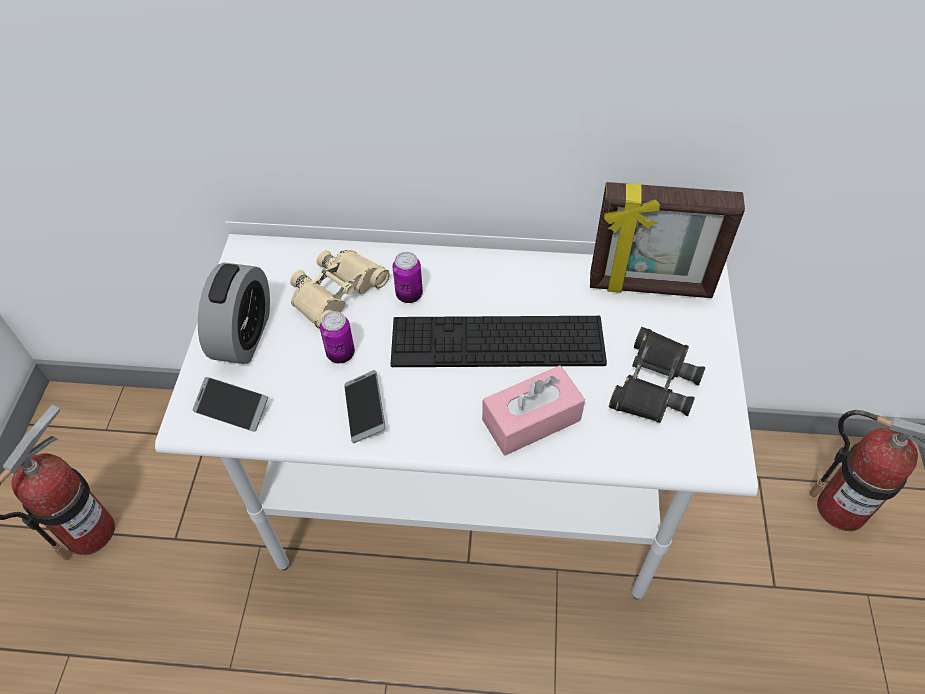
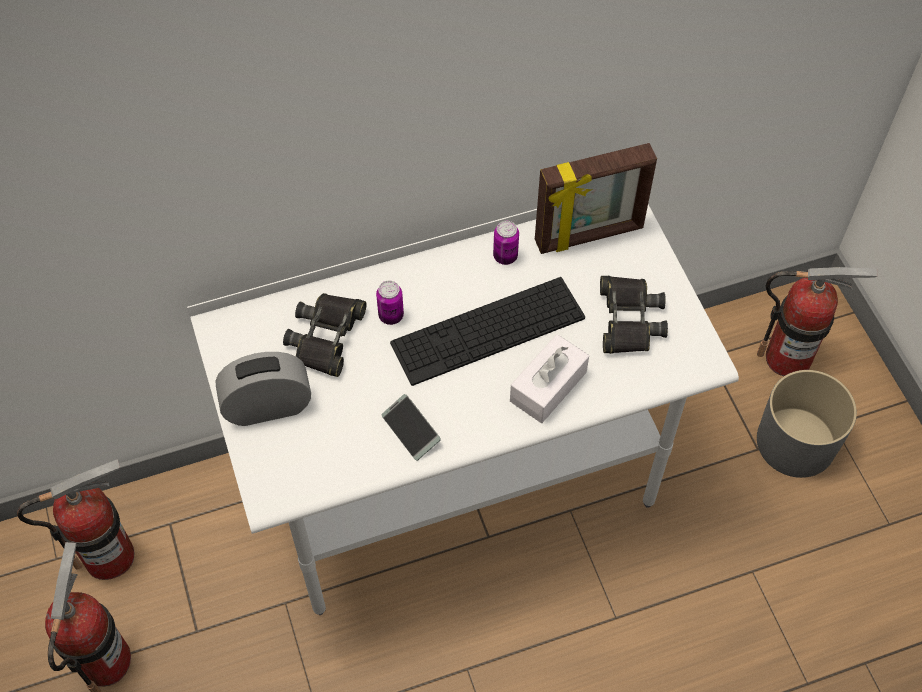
camera: 25 degrees left, 5 degrees up
(145, 444) = (109, 556): none -> fire extinguisher
(232, 408) = (298, 472): phone -> none
(244, 336) = (268, 407): alarm clock -> alarm clock turned 90 degrees counterclockwise
(337, 293) = (326, 337): beige binoculars -> black binoculars
(340, 354) = (362, 390): can -> can (505, 256)
(531, 420) = (548, 386): pink tissue box -> white tissue box
(819, 597) = (796, 442): none -> grey planter

